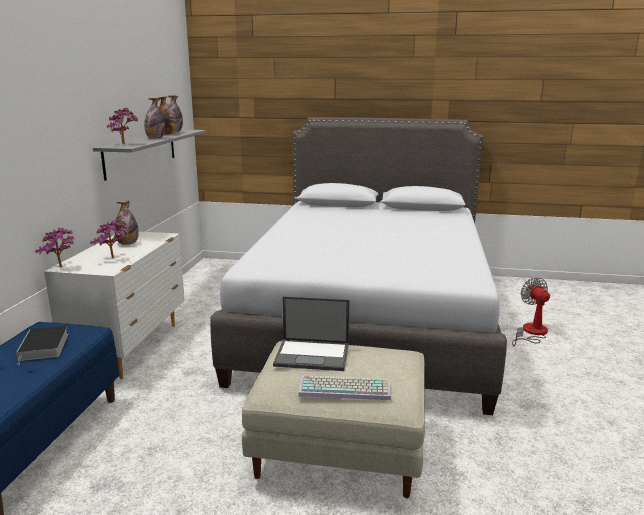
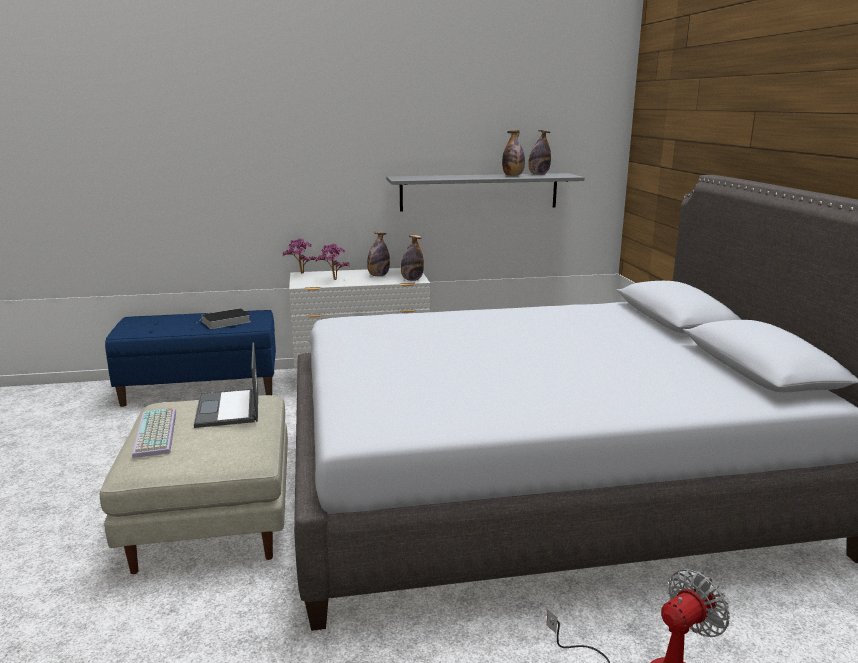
camera: 70 degrees right, 0 degrees up
(125, 144) = (417, 177): potted plant -> none
(155, 138) = (472, 177): bottle -> bottle (412, 280)

